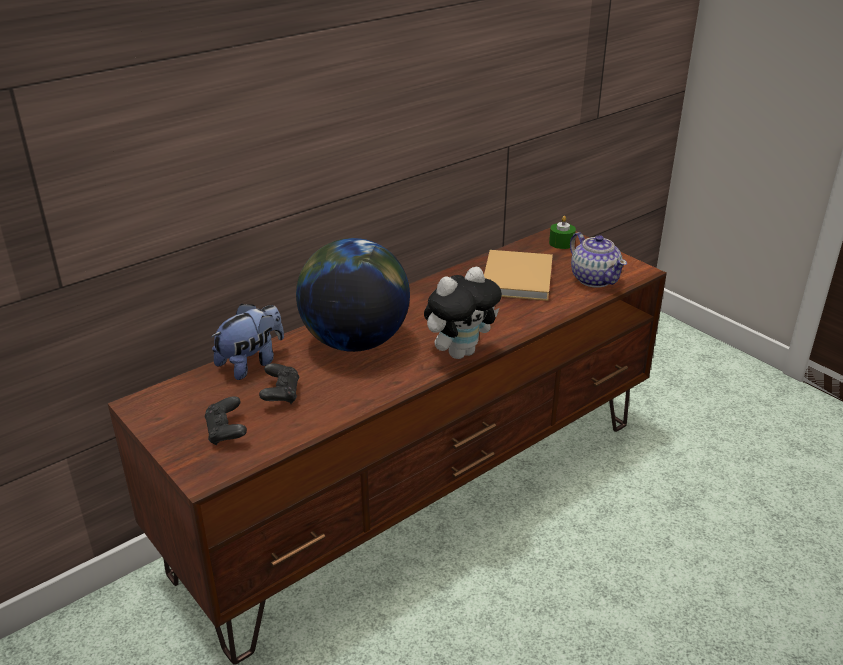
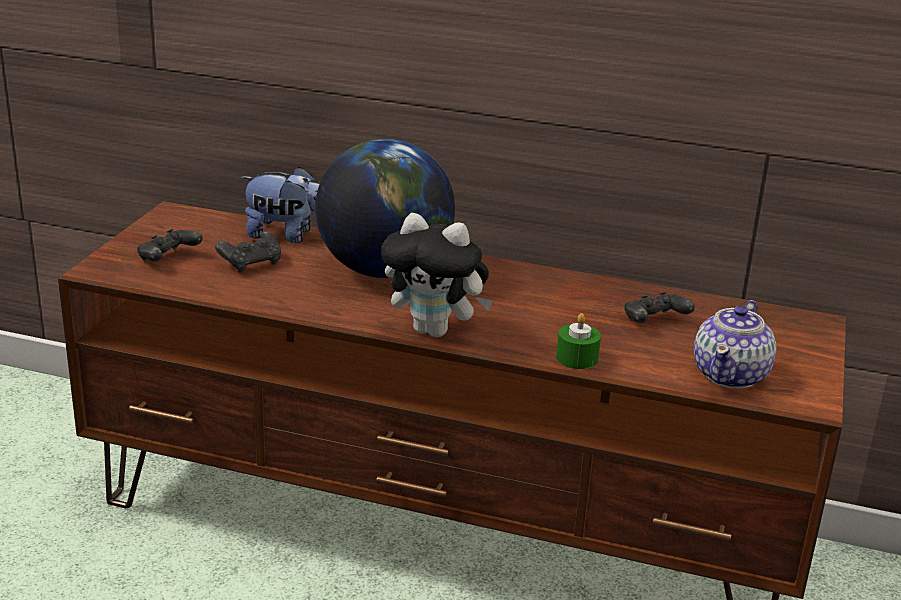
camera: 55 degrees right, 5 degrees down
(517, 277) = (654, 322): beige book -> black game controller
(561, 243) = (791, 330): green candle -> green candle (577, 358)

